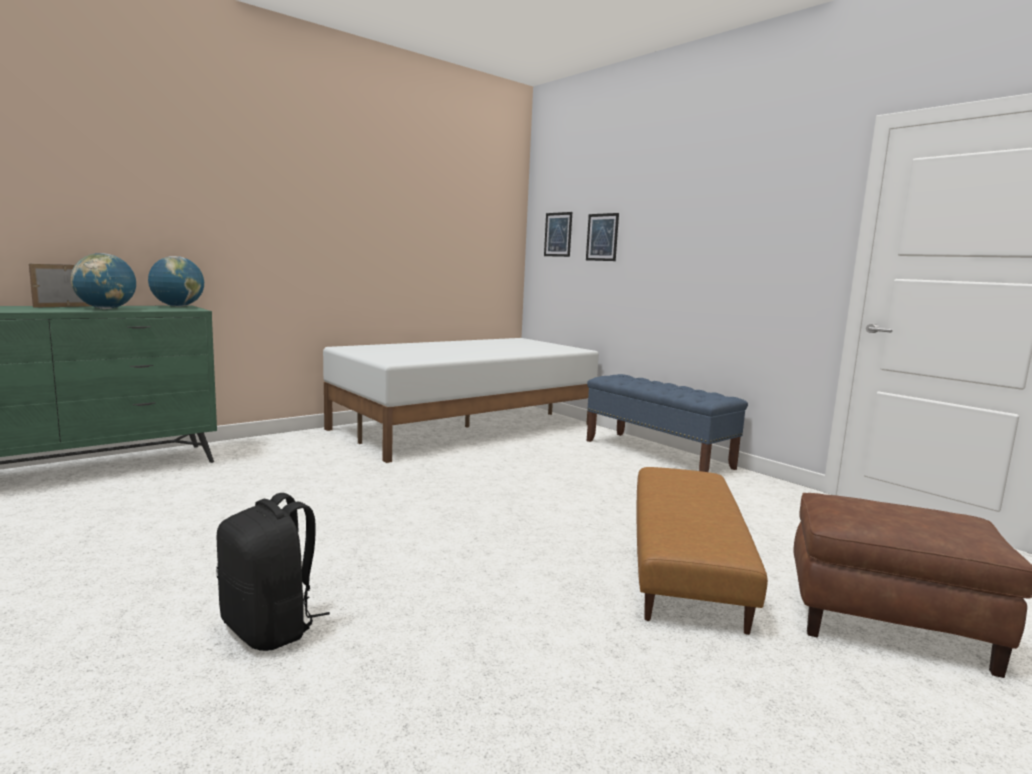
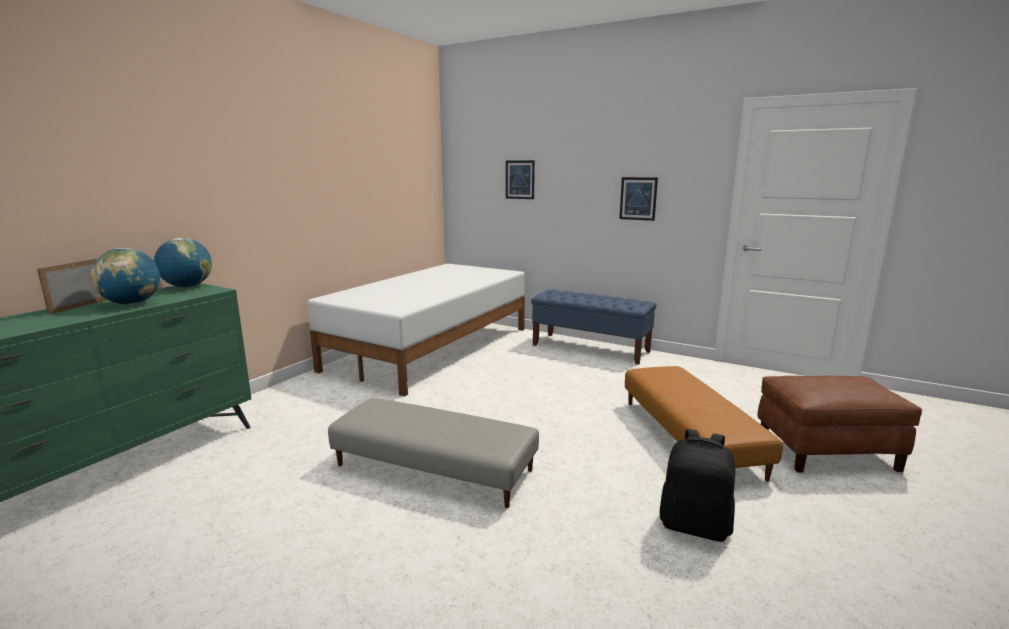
camera: 20 degrees left, 5 degrees up
(270, 628) = (479, 572): black backpack -> black backpack (695, 525)
(341, 527) = (435, 467): none -> grey ottoman
(558, 234) = (476, 176): picture -> picture (638, 198)

